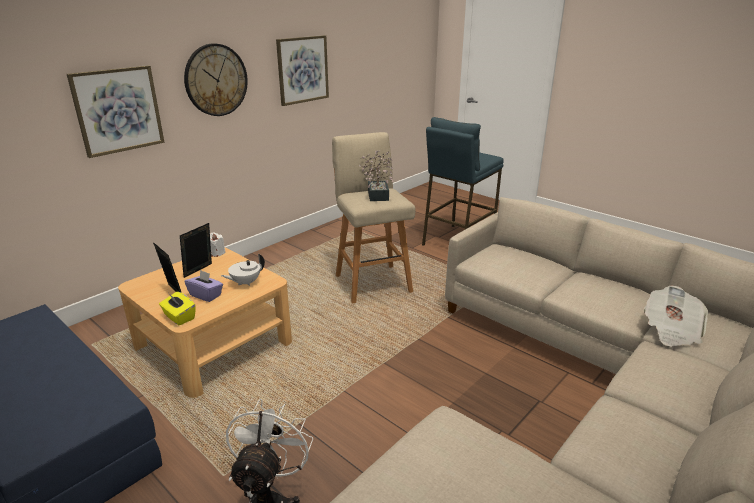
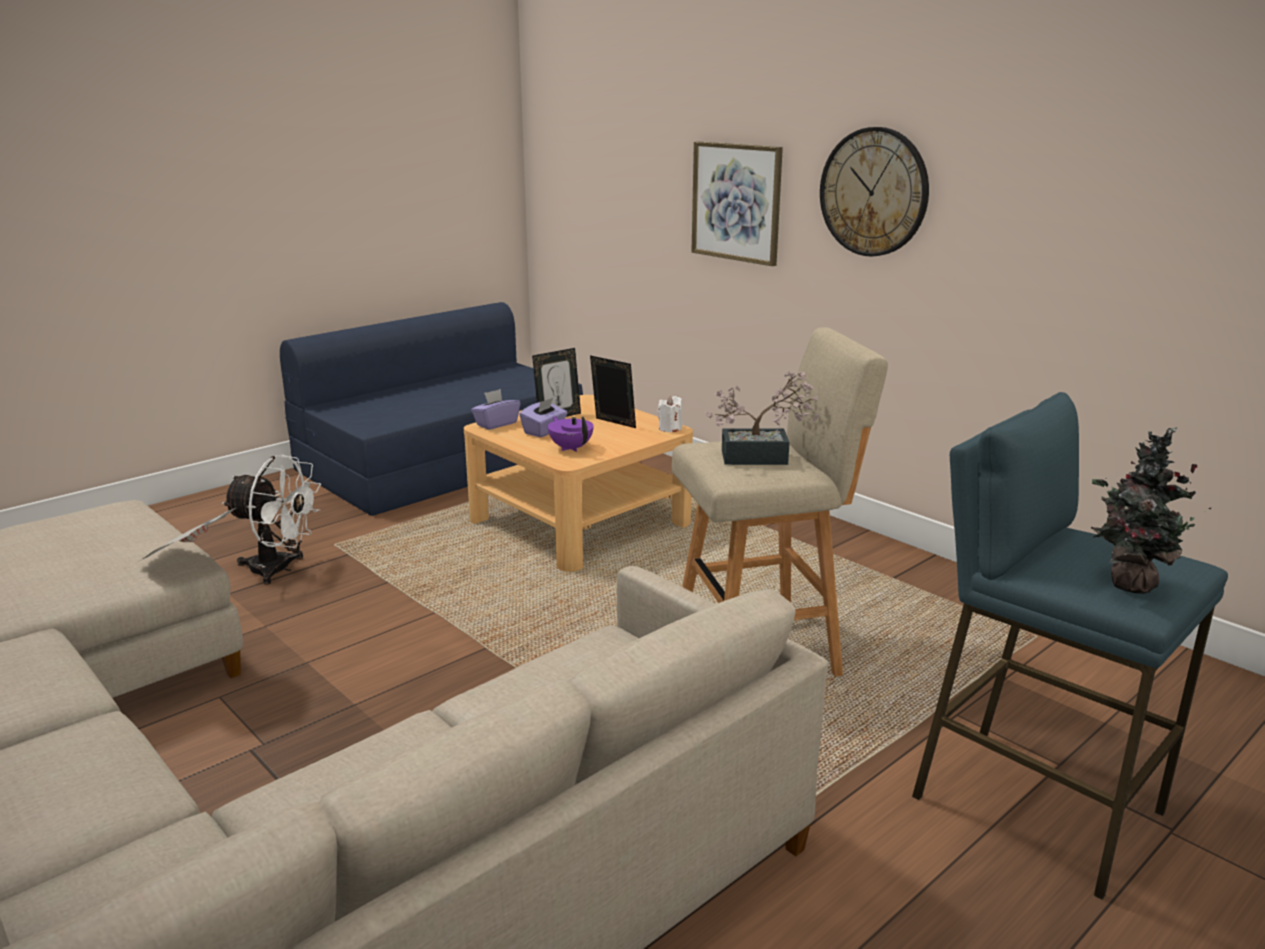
camera: 95 degrees right, 5 degrees down
(179, 317) = (496, 424): yellow tissue box -> purple tissue box
(245, 282) = (571, 448): white teapot -> purple teapot
(302, 70) = (1071, 215): picture -> none
(481, 155) = (1127, 584): none -> potted plant
(671, 330) = (174, 845): newspaper -> newspaper (191, 558)

